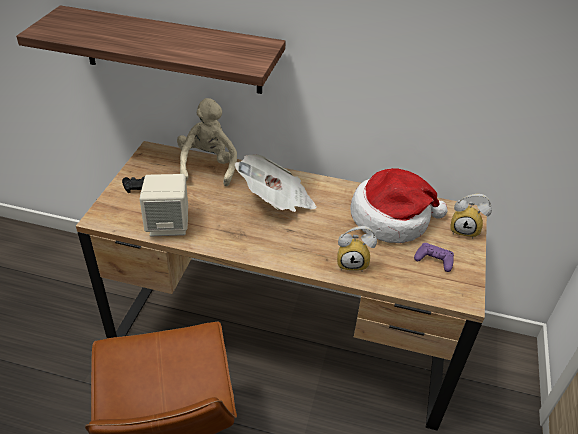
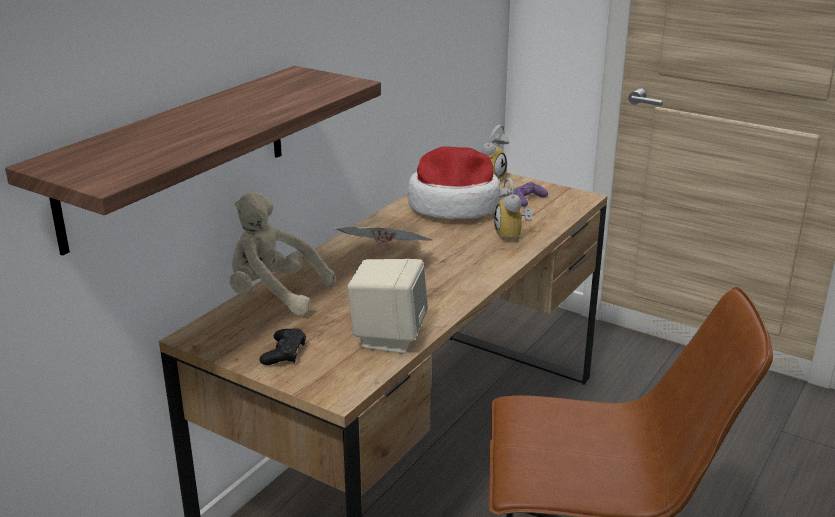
camera: 70 degrees left, 15 degrees down
(353, 262) = (513, 236): alarm clock -> alarm clock turned 150 degrees clockwise

